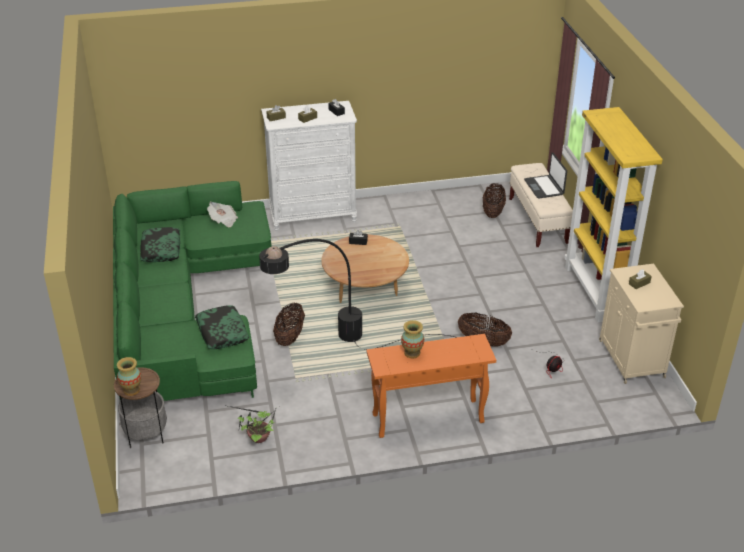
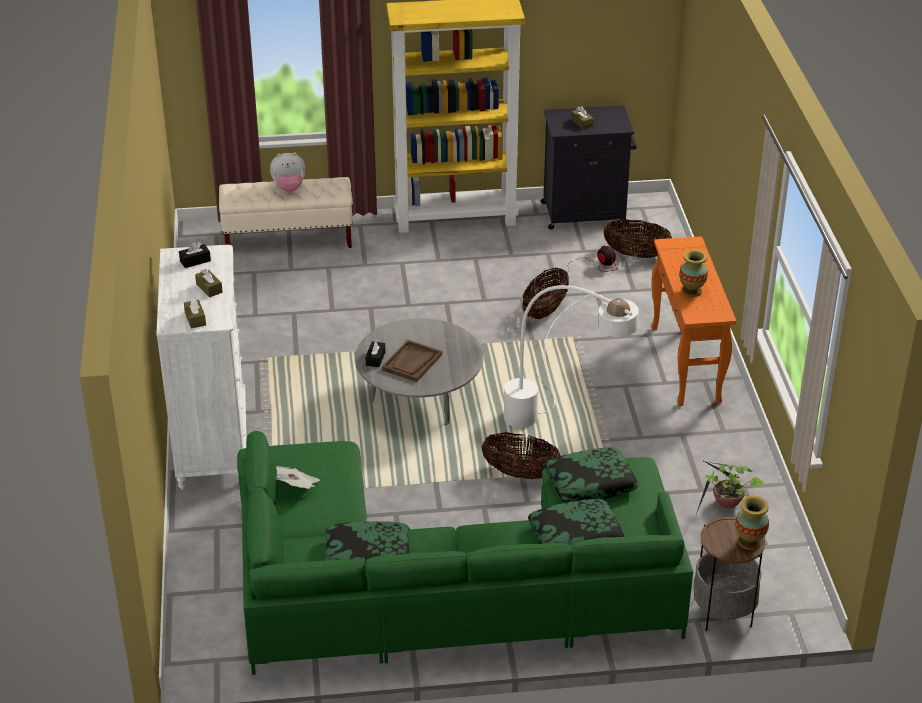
camera: 85 degrees left, 0 degrees up
(170, 327) = (575, 536): none -> pillow
(339, 354) = (562, 429): black floor lamp -> white floor lamp
(355, 256) = (412, 362): none -> brown tray
(365, 289) = (419, 399): brown coffee table -> grey coffee table
(493, 212) = (255, 273): basket -> basket (636, 254)
(544, 187) = (289, 188): laptop -> plush toy
(632, 360) = (586, 213): beige cabinet -> black cabinet

